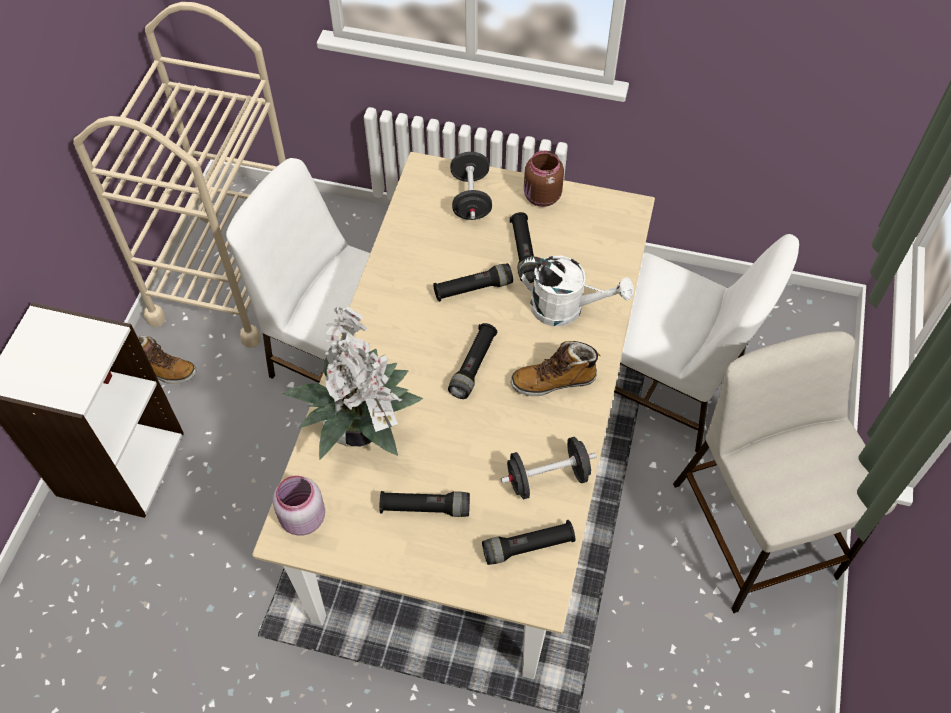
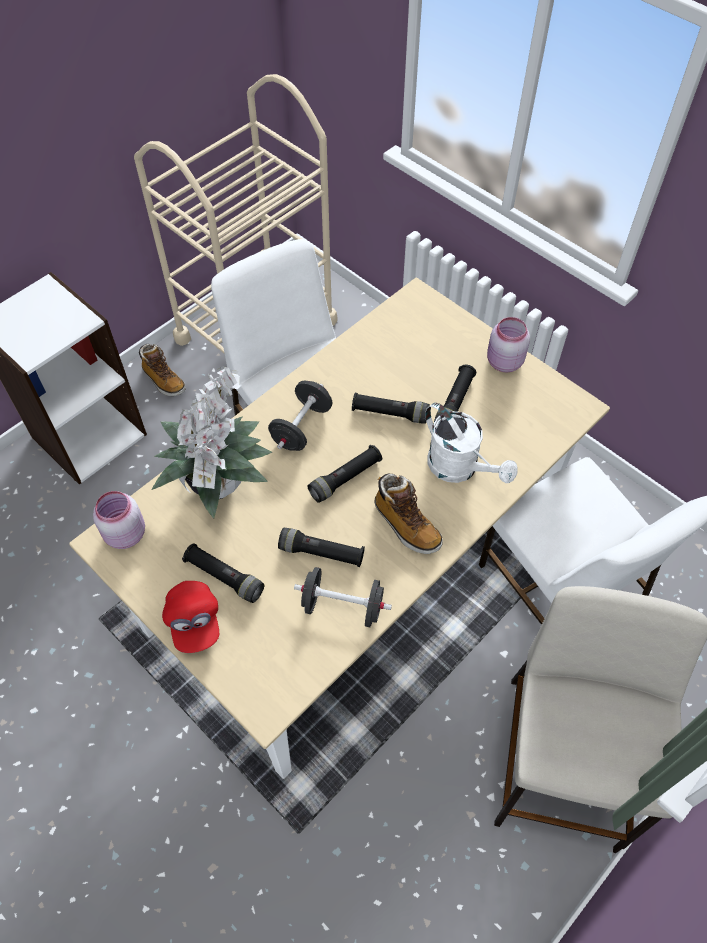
camera: 30 degrees right, 0 degrees up
(426, 561) = (194, 622): none -> red cap
(471, 199) = (440, 337): black dumbbell -> black dumbbell (301, 427)
(528, 547) = (285, 657): black flashlight -> black flashlight (321, 553)
(541, 197) = (503, 362): brown jar -> pink jar
(554, 381) = (406, 525): boot -> boot turned 150 degrees counterclockwise

